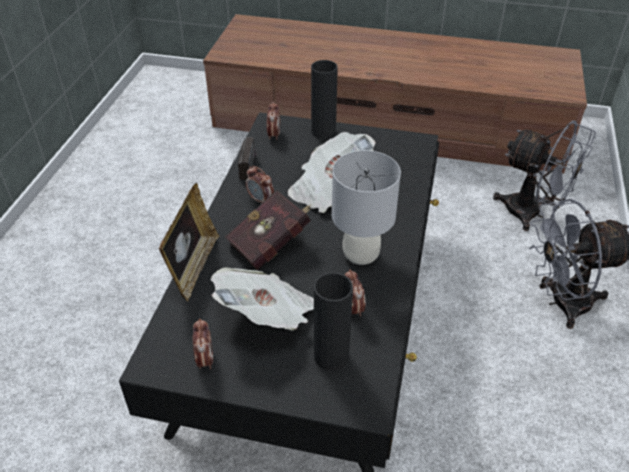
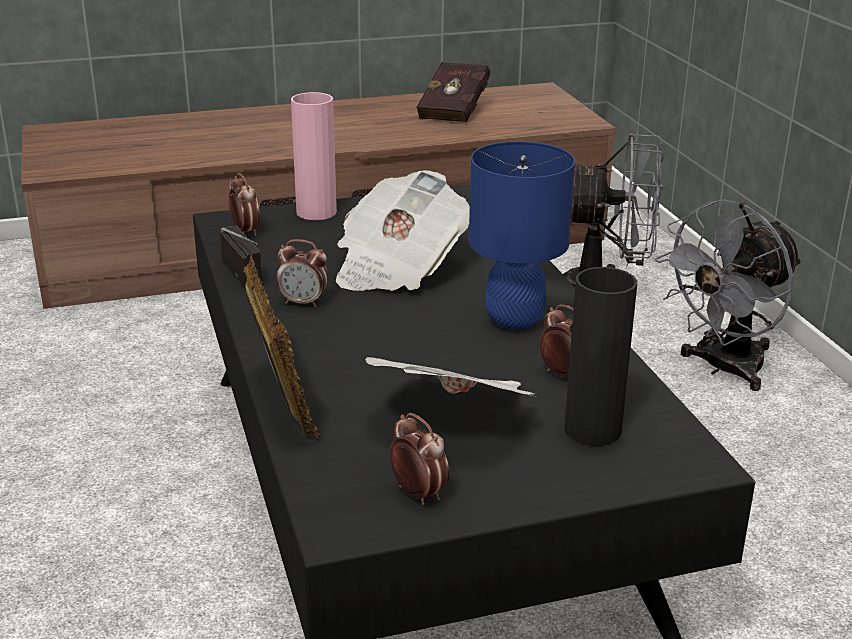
camera: 30 degrees left, 15 degrees down
(272, 243) = (374, 342): red book -> red book (456, 111)
(323, 131) = (316, 212): black vase -> pink vase
(359, 256) = (513, 322): grey table lamp -> blue table lamp

